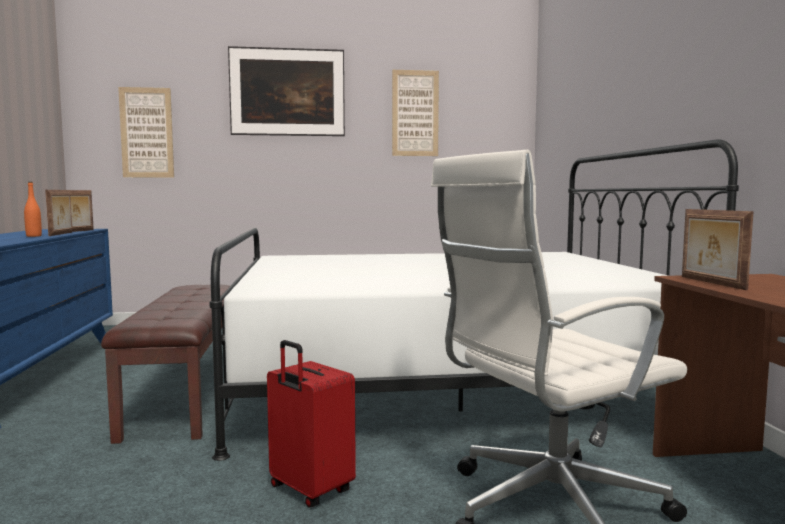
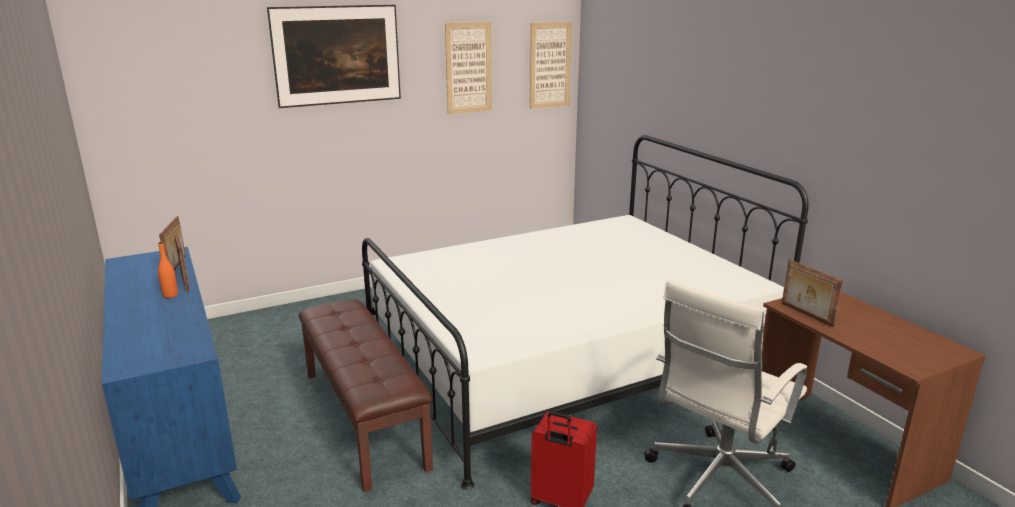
camera: 20 degrees left, 15 degrees up
(146, 132) = (180, 114): picture -> picture (550, 65)

